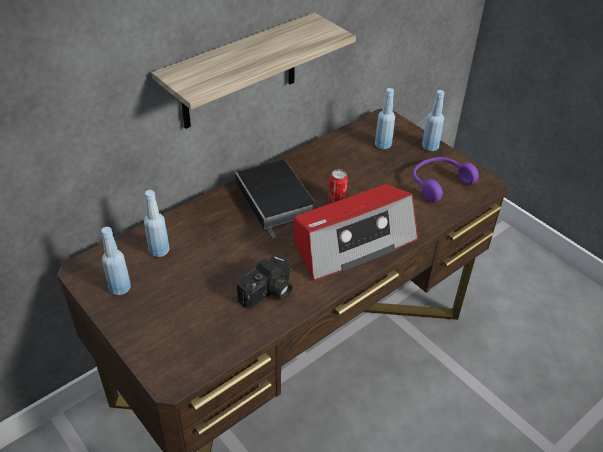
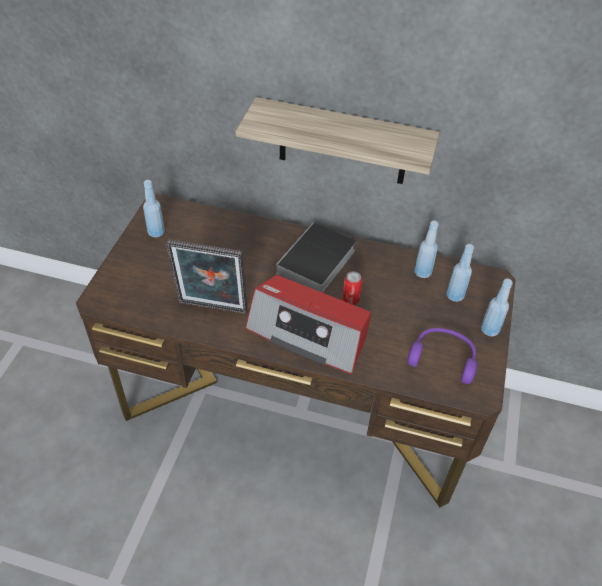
camera: 55 degrees right, 5 degrees up
(159, 251) = (205, 231): blue bottle -> blue bottle (422, 272)
(268, 293) = (212, 309): camera -> picture frame

